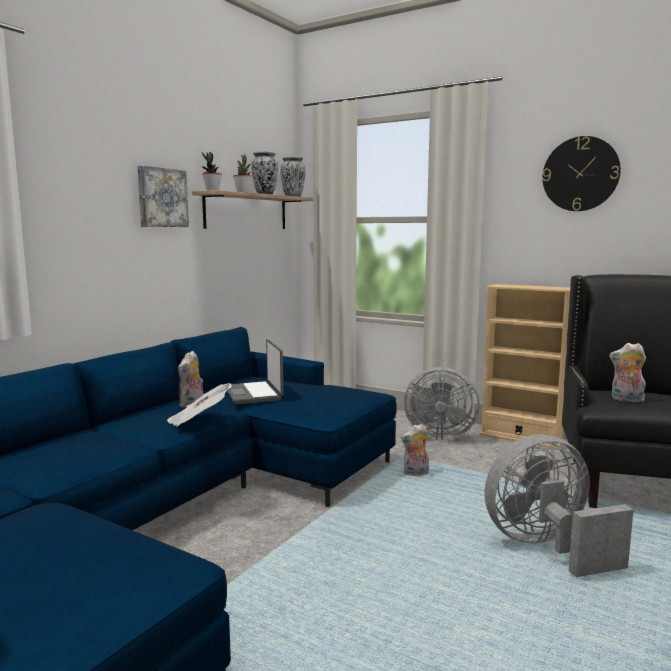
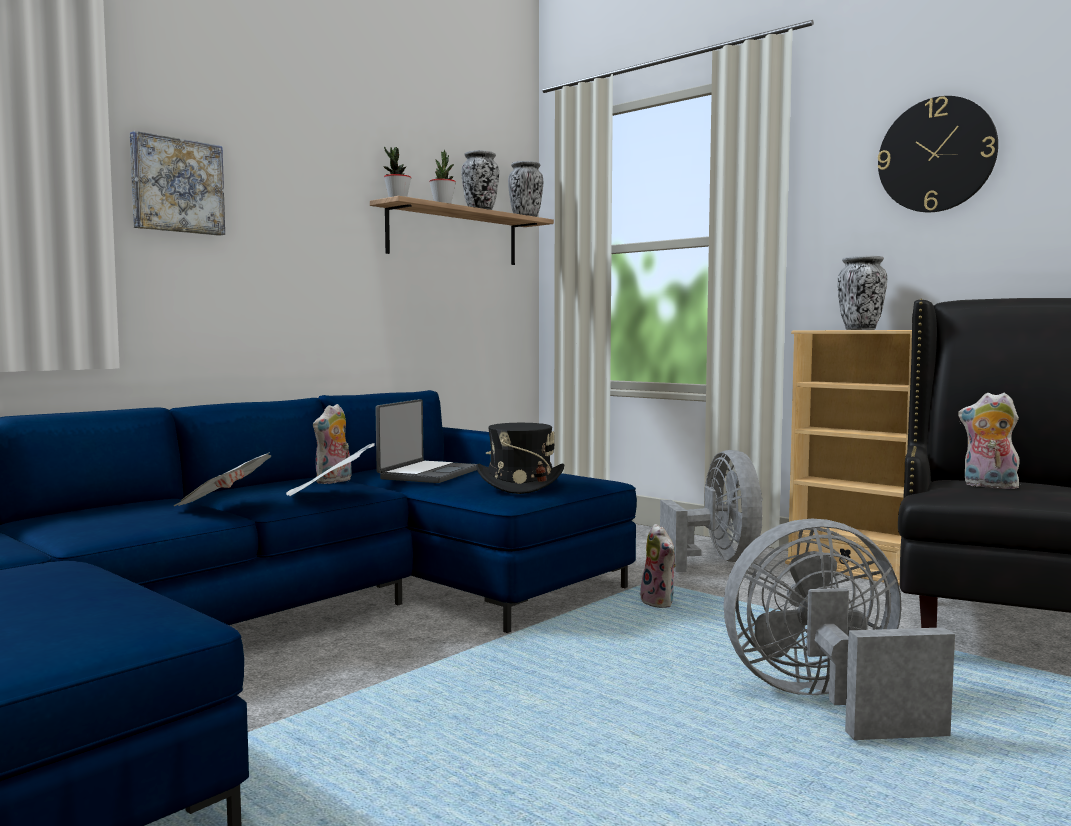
camera: 10 degrees right, 5 degrees down
(131, 438) = (223, 506): none -> newspaper
(161, 198) = (323, 206): picture -> picture (176, 186)
(254, 394) = (427, 474): laptop -> laptop turned 150 degrees counterclockwise
(324, 402) = (520, 484): none -> black hat
(416, 474) = (660, 603): plush toy -> plush toy turned 105 degrees counterclockwise
(437, 435) = (718, 561): grey fan -> grey fan turned 120 degrees counterclockwise
(530, 286) = (860, 329): none -> vase

